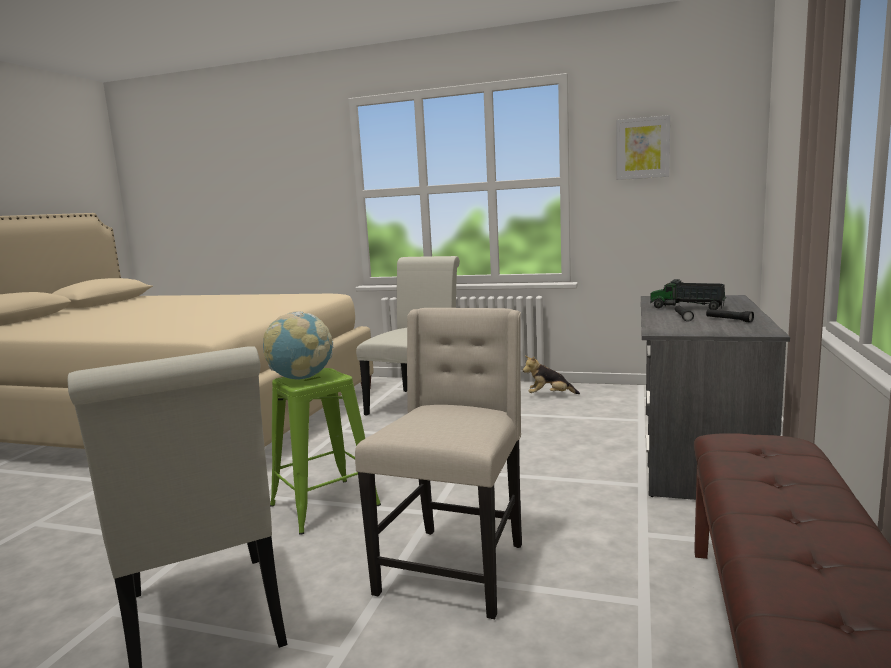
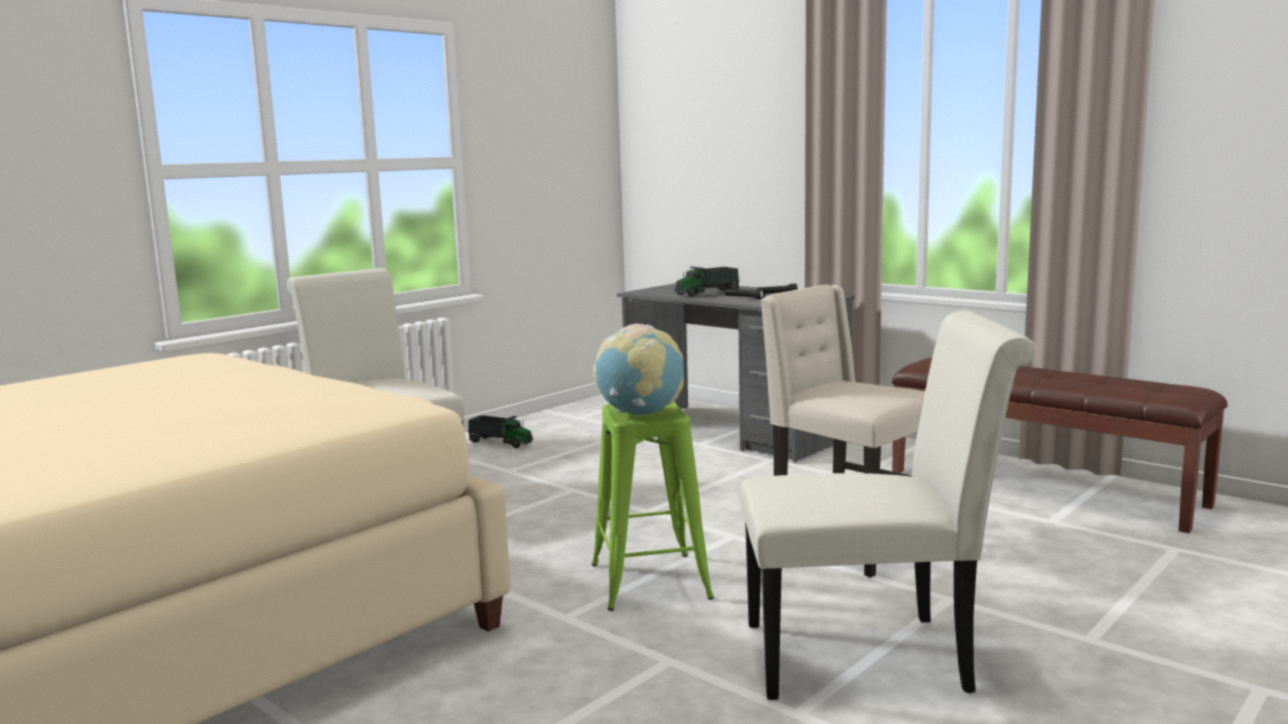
camera: 65 degrees left, 0 degrees up
(549, 395) = (500, 443): plush toy -> toy truck
(642, 148) = (528, 127): picture -> none

